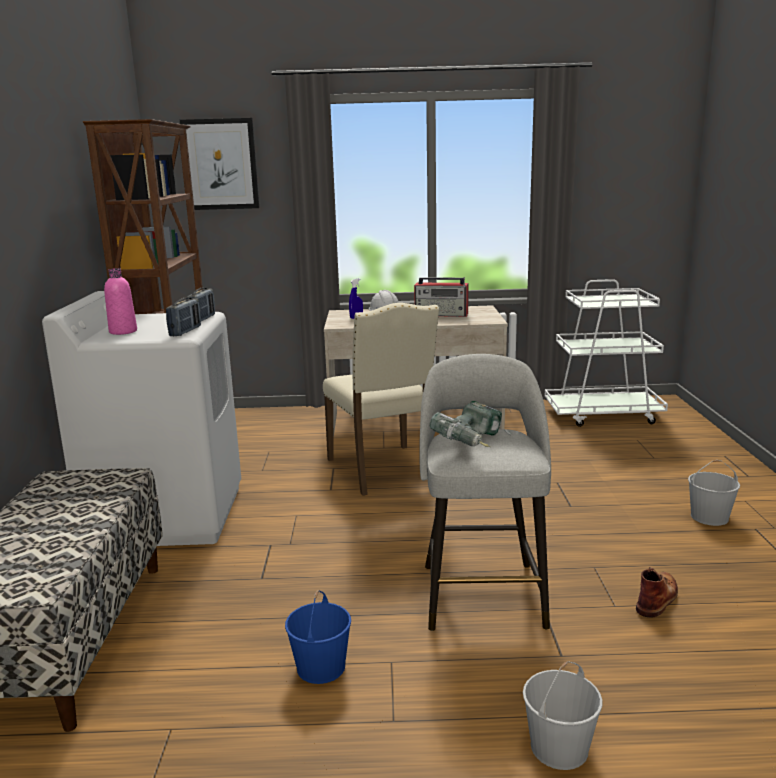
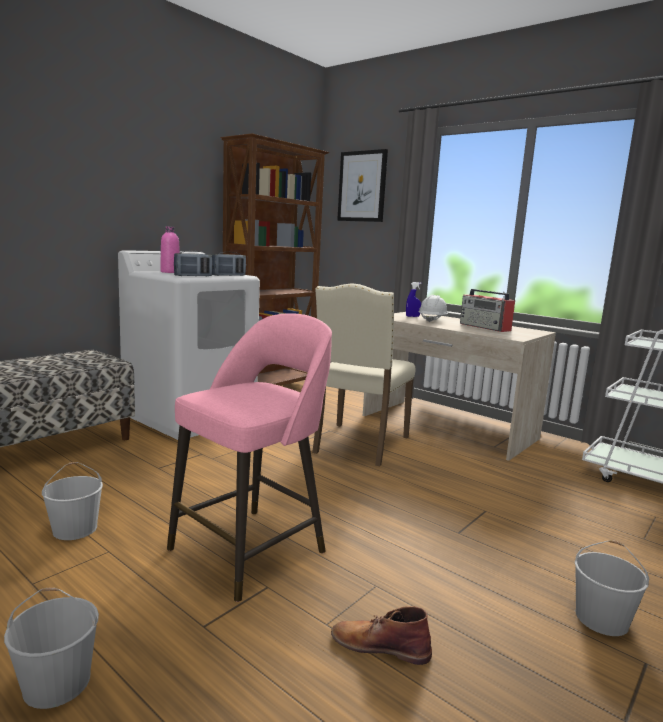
camera: 40 degrees right, 5 degrees down
(320, 666) = (75, 528): blue bucket -> white bucket
(474, 443) = (244, 390): power drill -> none
(482, 592) = (251, 548): grey stool -> pink stool
(657, 597) = (379, 645): brown boot -> brown boot turned 150 degrees counterclockwise

